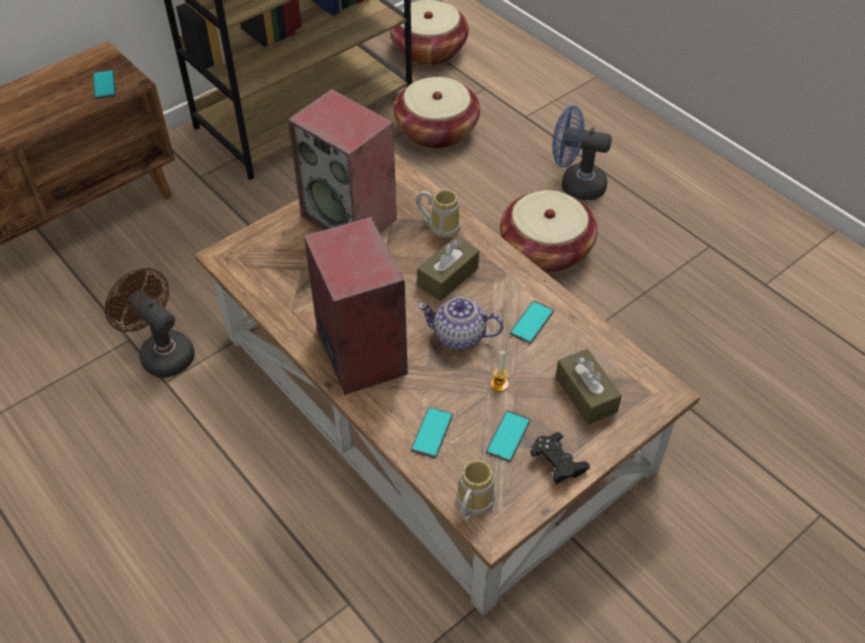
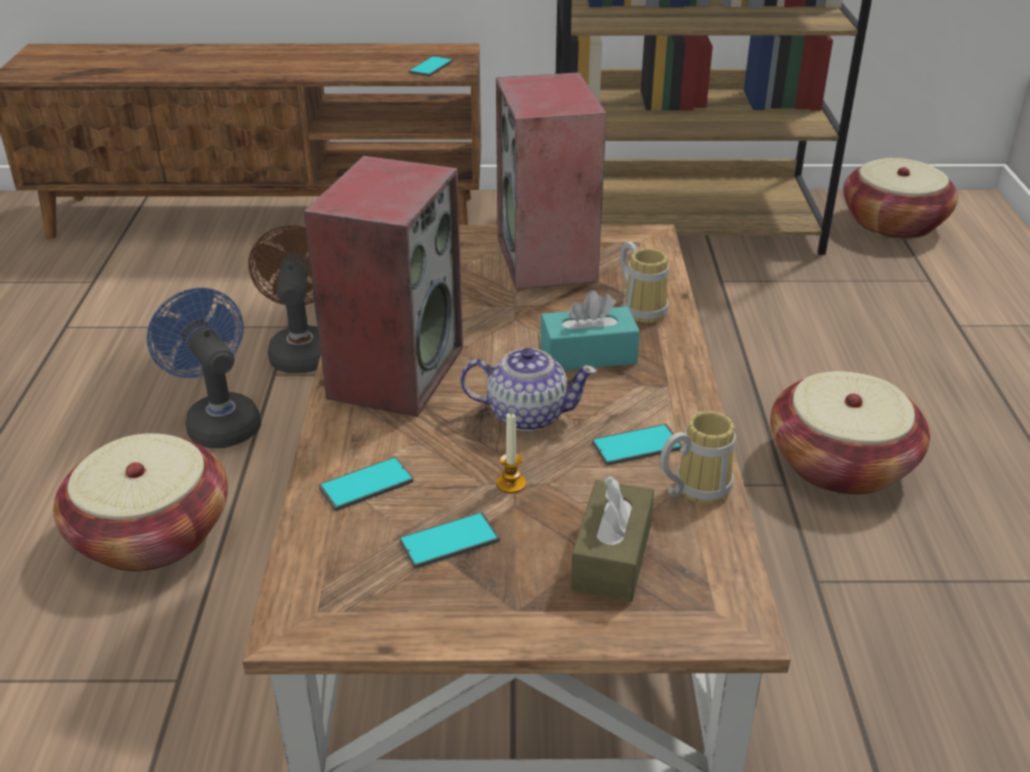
camera: 40 degrees right, 15 degrees down
(436, 130) = (821, 294): basket -> basket (152, 534)
(448, 277) = (588, 355): brown tissue box -> turquoise tissue box
(460, 336) = (526, 414): teapot -> teapot turned 135 degrees clockwise
(471, 504) = (309, 581): mug -> mug (694, 488)
(557, 463) = (473, 607): black game controller -> none
(575, 184) = (959, 418): blue fan -> blue fan (218, 421)

